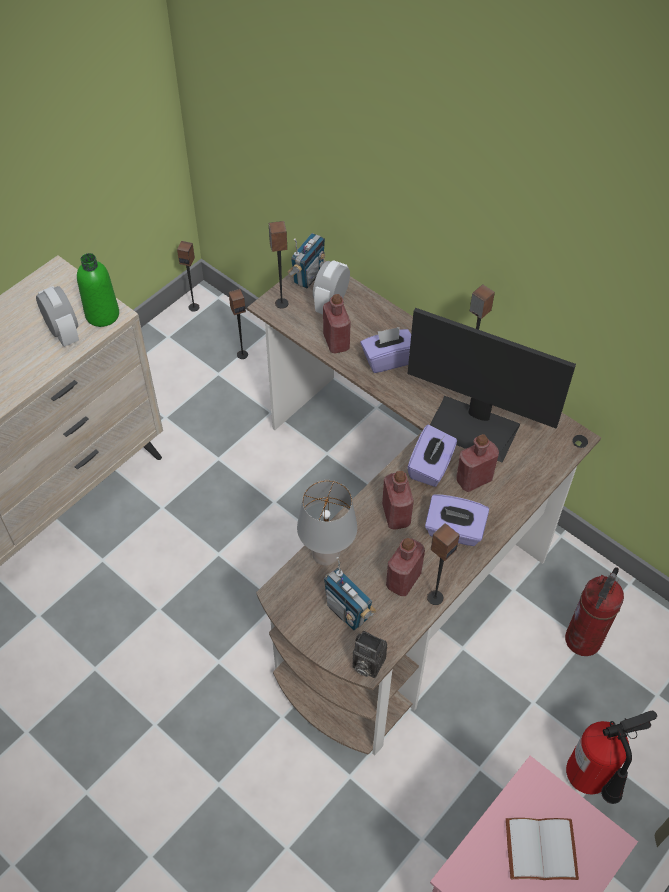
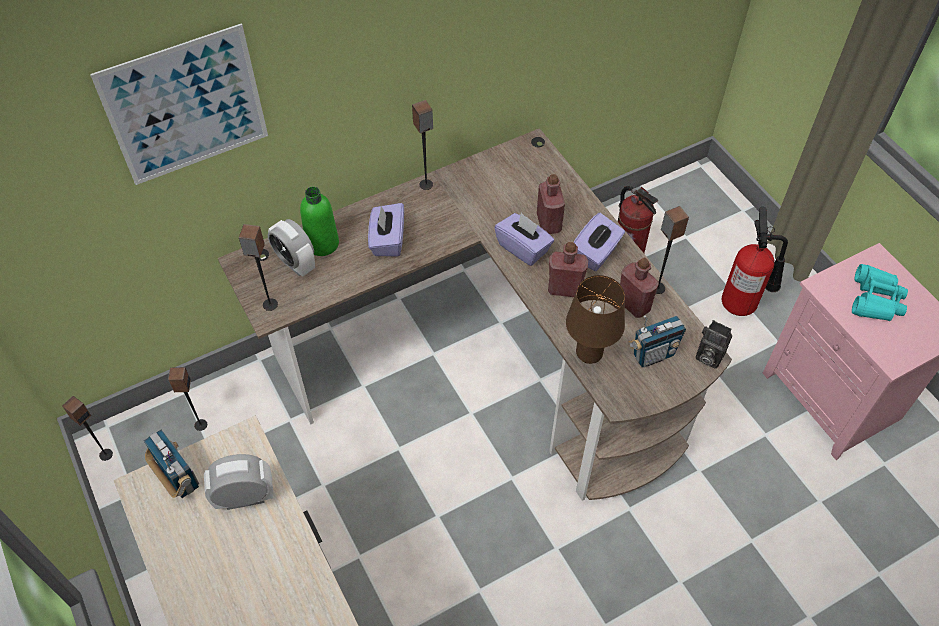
camera: 70 degrees left, 0 degrees up
(102, 314) = (238, 451): green bottle -> green bottle (322, 244)
(307, 276) = (247, 272): radio -> radio (178, 479)
(326, 554) = (588, 353): grey table lamp -> brown table lamp
(331, 115) = (186, 106): none -> picture
(336, 342) = (345, 274): red bottle -> none
(366, 663) = (707, 356): camera -> camera turned 75 degrees clockwise
(474, 427) = (494, 204): monitor -> none
(542, 847) = (875, 300): white book -> turquoise binoculars

